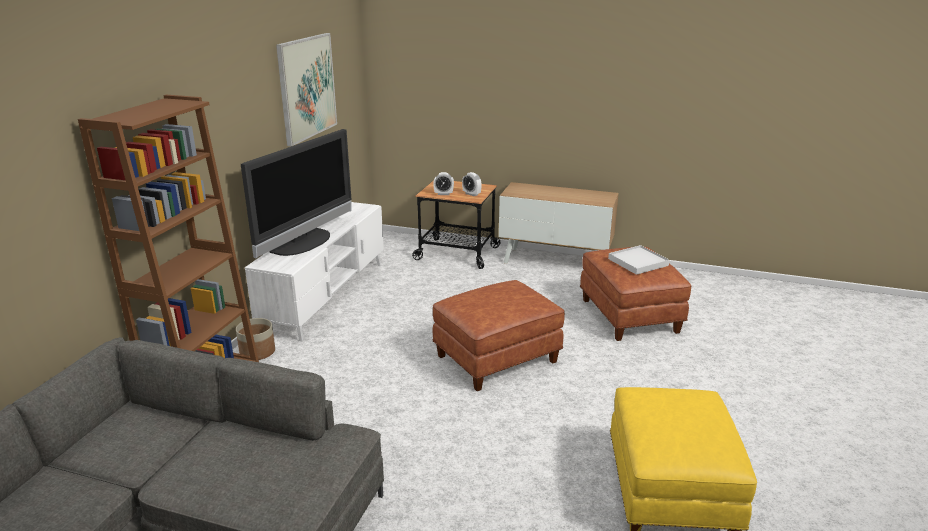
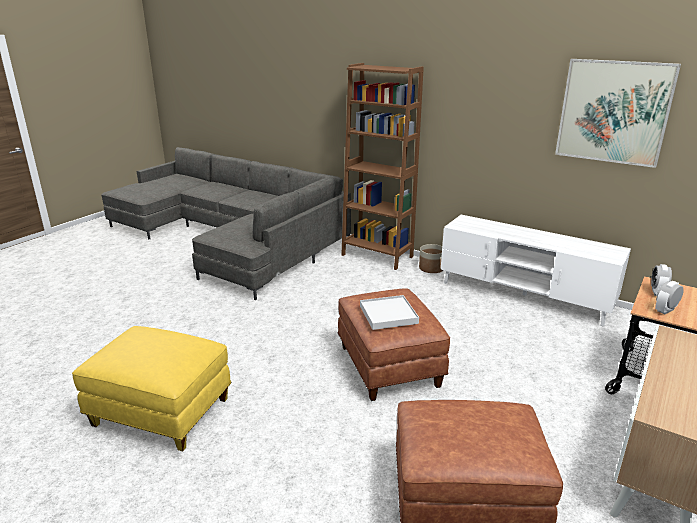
camera: 105 degrees right, 0 degrees up
(305, 243) = (507, 231): television -> none
(638, 262) = (465, 428): white tray -> white tray (388, 314)

